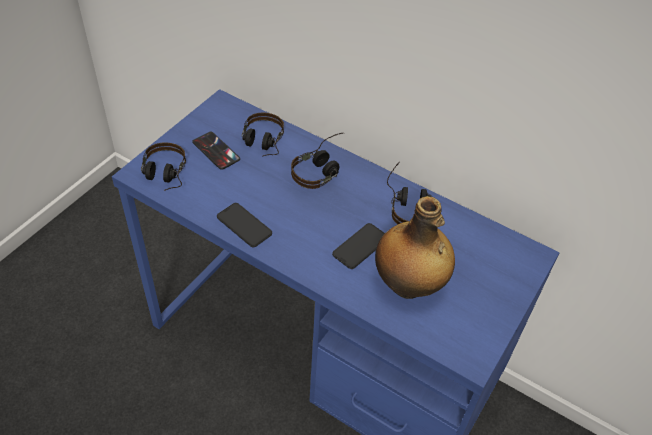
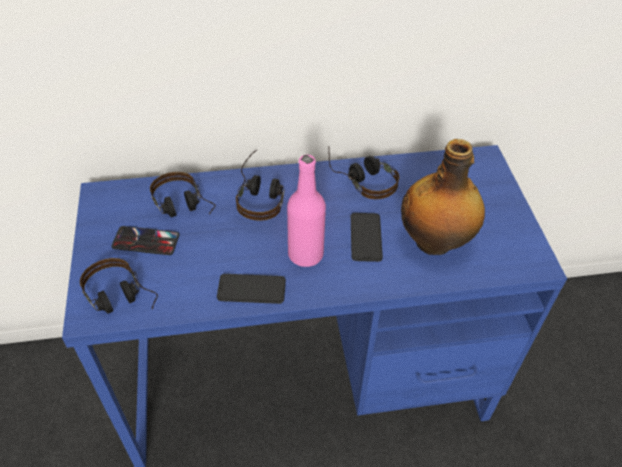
camera: 40 degrees left, 0 degrees up
(304, 228) = (305, 254): none -> pink bottle

